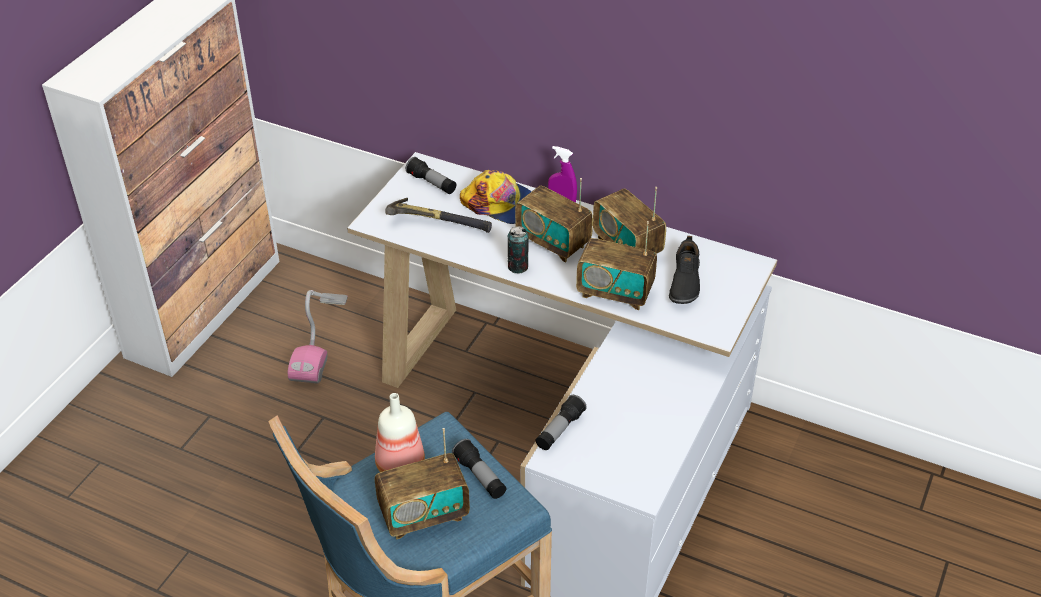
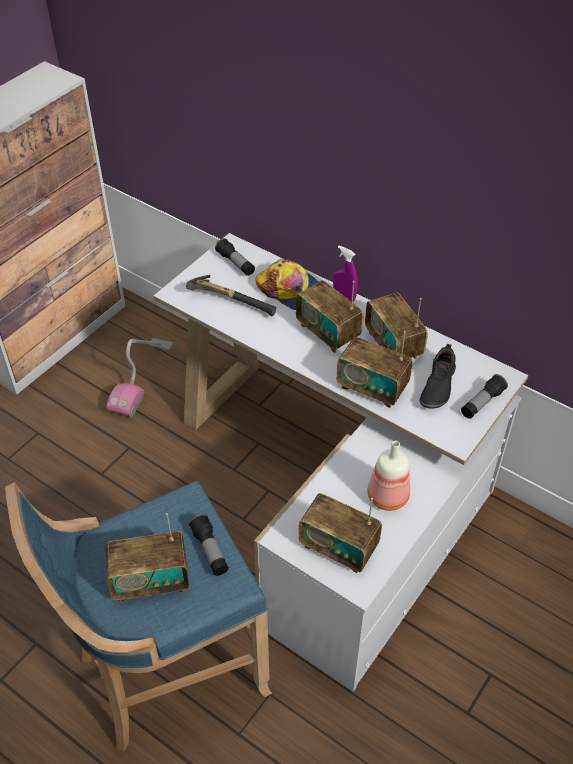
camera: 10 degrees right, 5 degrees up
(400, 466) = (142, 529): bottle -> bottle (387, 498)
(518, 267) = (291, 351): can -> none
(559, 430) = (297, 511): flashlight -> flashlight (482, 403)
(613, 459) = (338, 547): none -> radio

